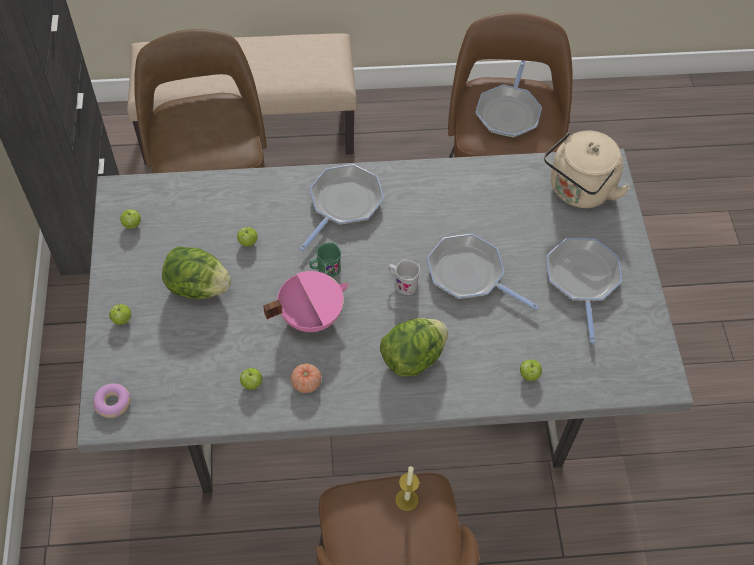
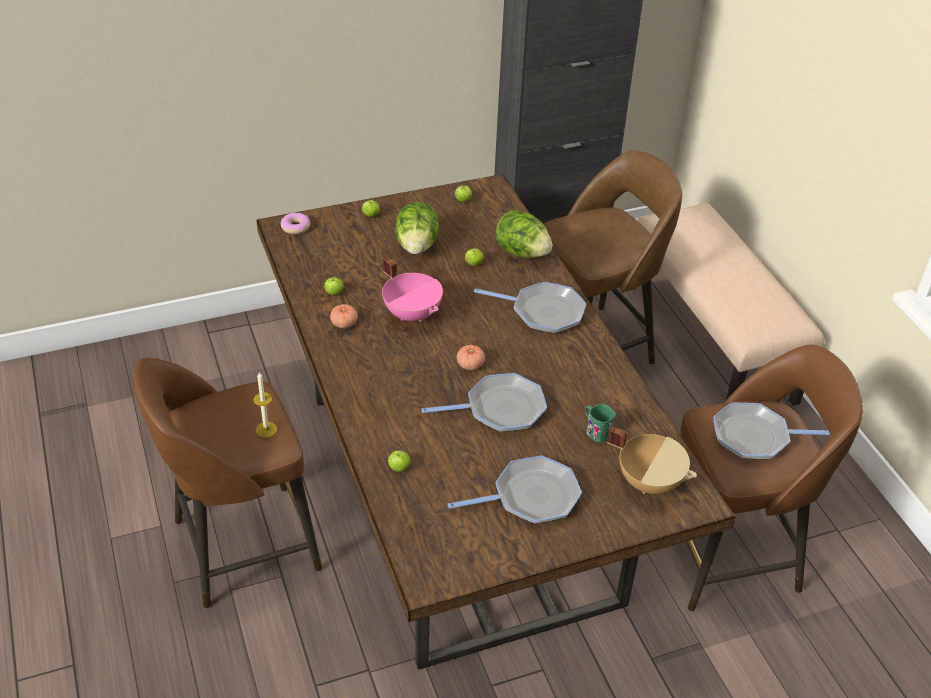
camera: 75 degrees right, 15 degrees down
(325, 270) = (464, 313): green mug -> green mug (595, 431)
(371, 385) = (458, 492): grey dining table -> brown dining table
(402, 283) = (470, 364): white mug -> tomato
(412, 357) = (391, 384): lettuce -> lettuce (522, 252)
(469, 274) = (500, 409): frying pan -> frying pan turned 60 degrees clockwise
(578, 191) = (649, 481): beige kettle -> beige cooking pot

